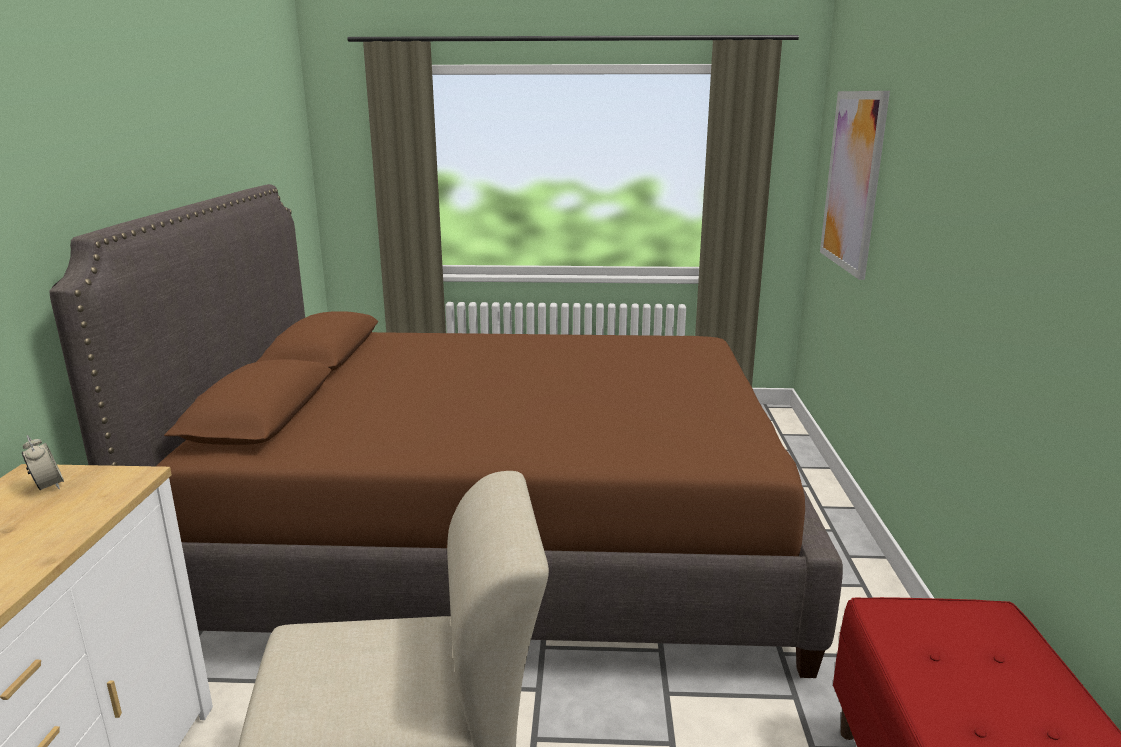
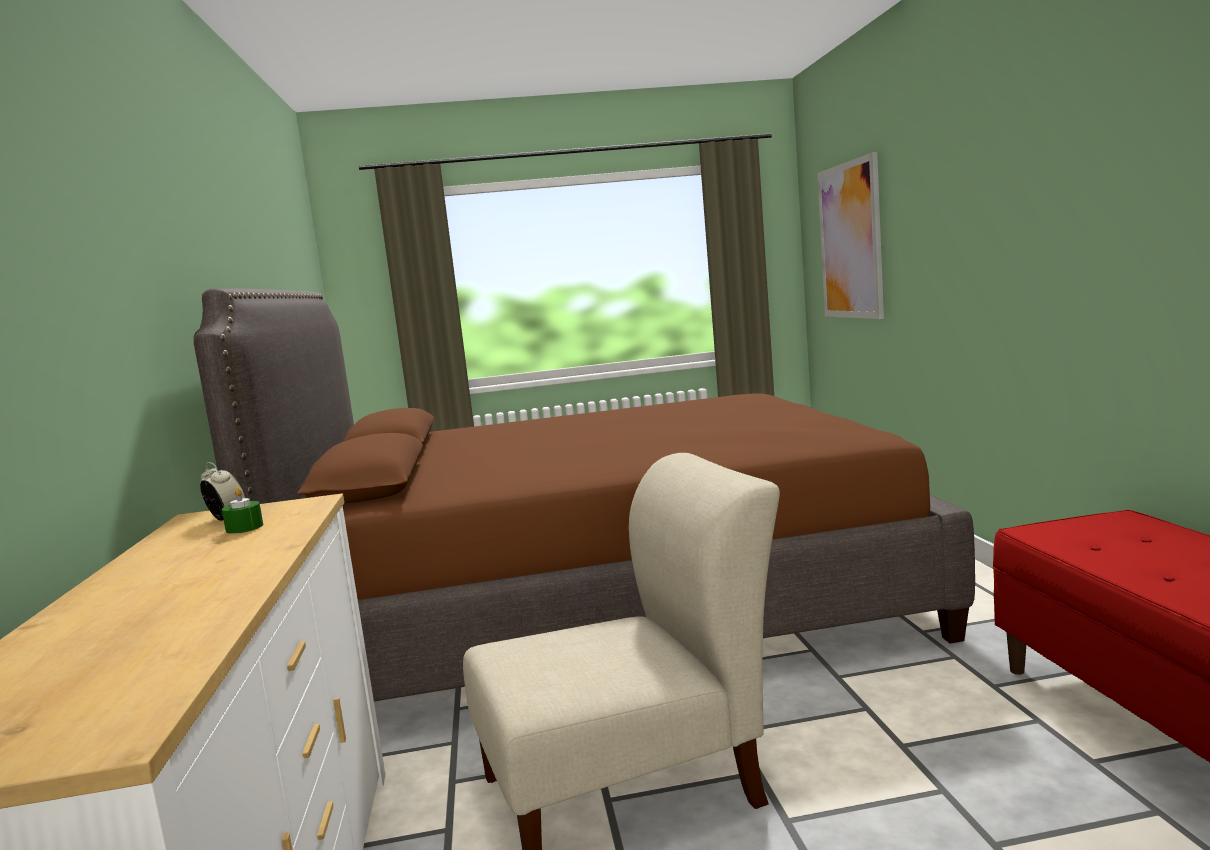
camera: 10 degrees left, 10 degrees down
(45, 510) = (244, 528): none -> green candle

